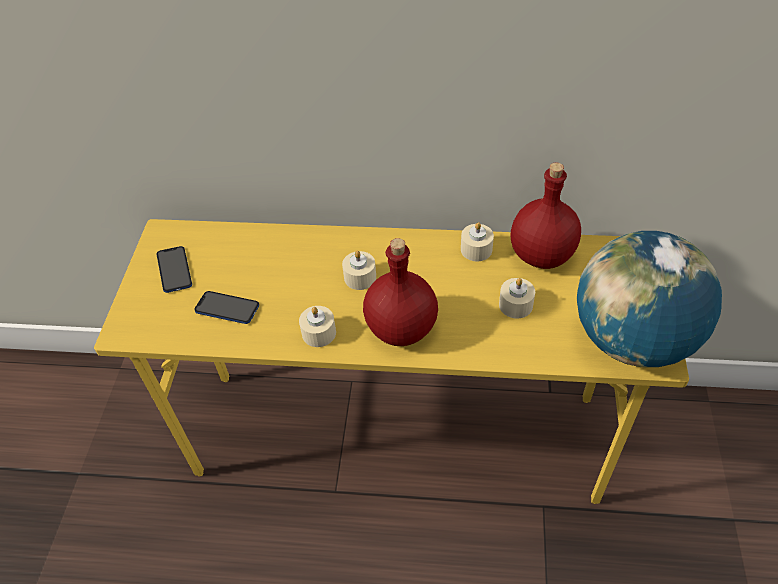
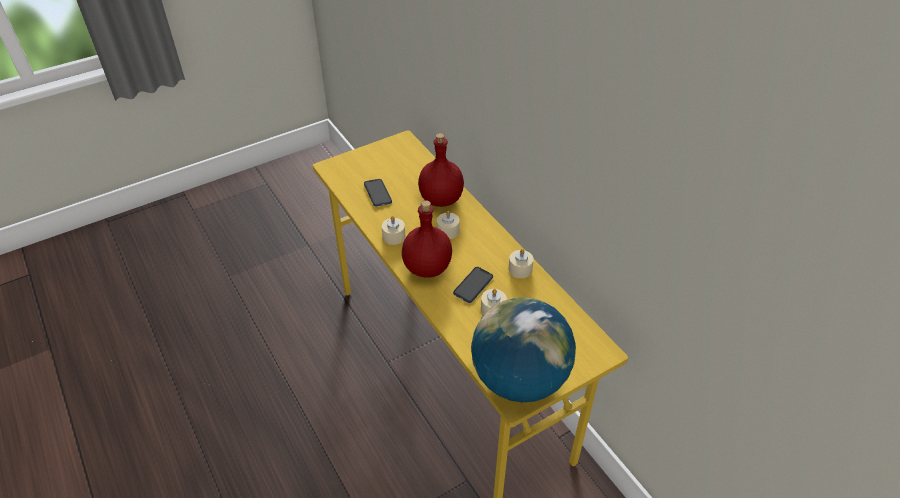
camera: 50 degrees right, 5 degrees down
(174, 270) = (384, 160): phone -> phone (473, 285)
(540, 255) = (546, 302): red bottle -> red bottle (440, 199)

